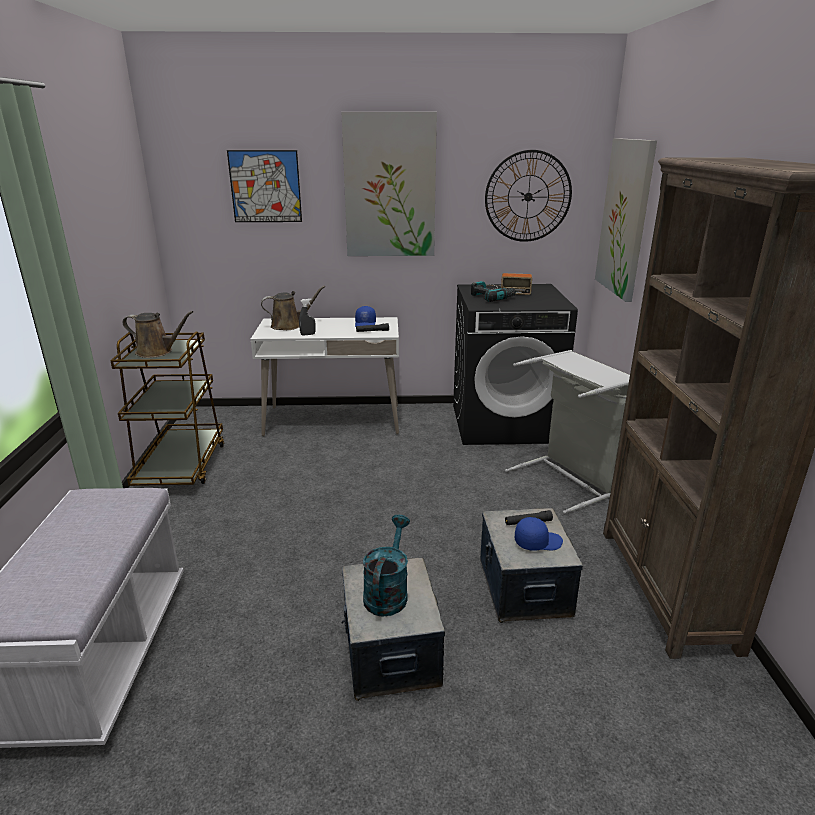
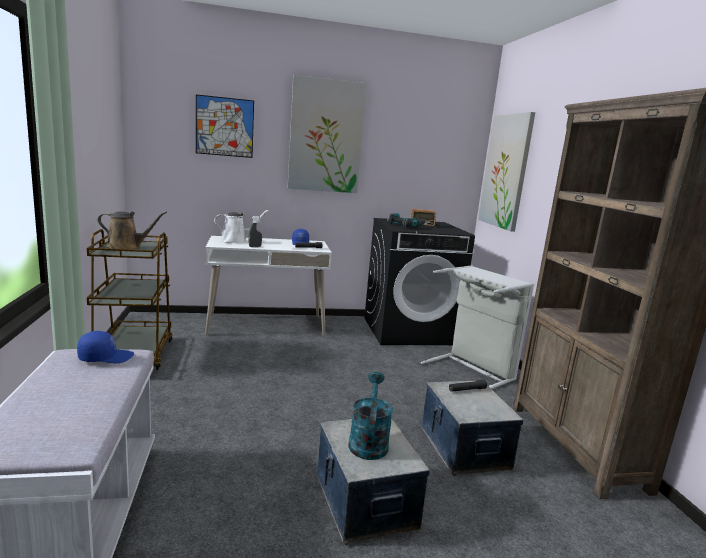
camera: 10 degrees left, 10 degrees down
(289, 325) = (236, 241): brown watering can -> white watering can
(528, 196) = (430, 154): wall clock -> none
(537, 541) = (480, 403): blue cap -> blue cap (106, 357)

